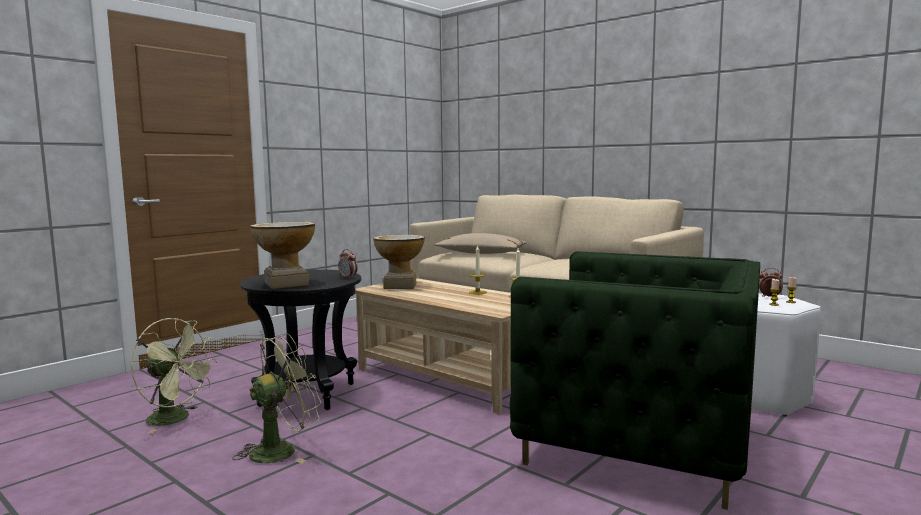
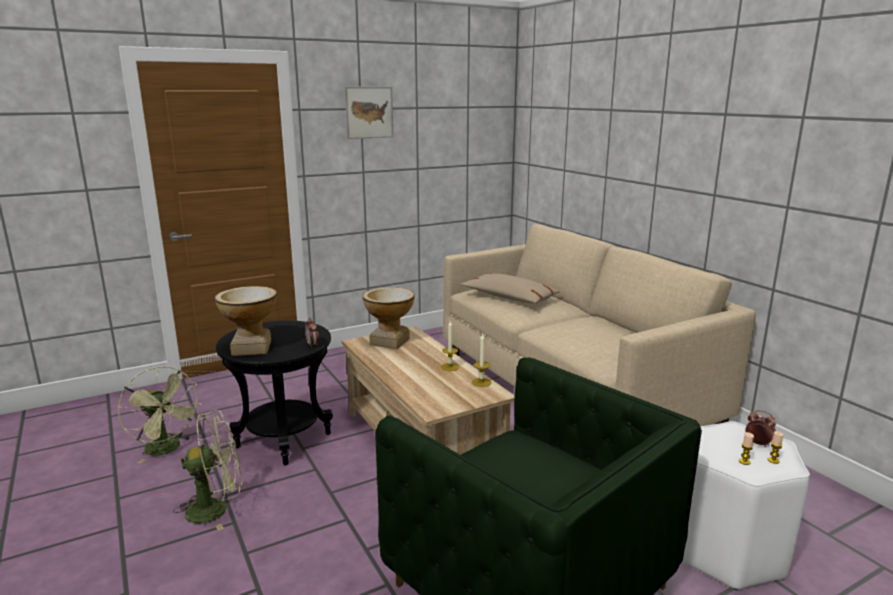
camera: 20 degrees right, 10 degrees up
(326, 91) = (369, 112): none -> picture

